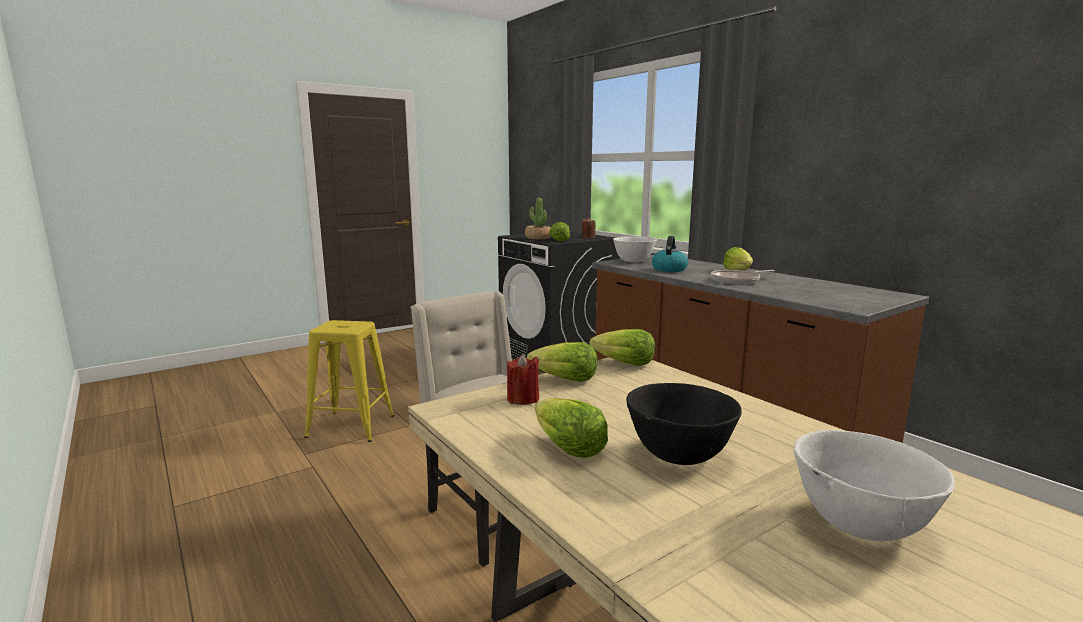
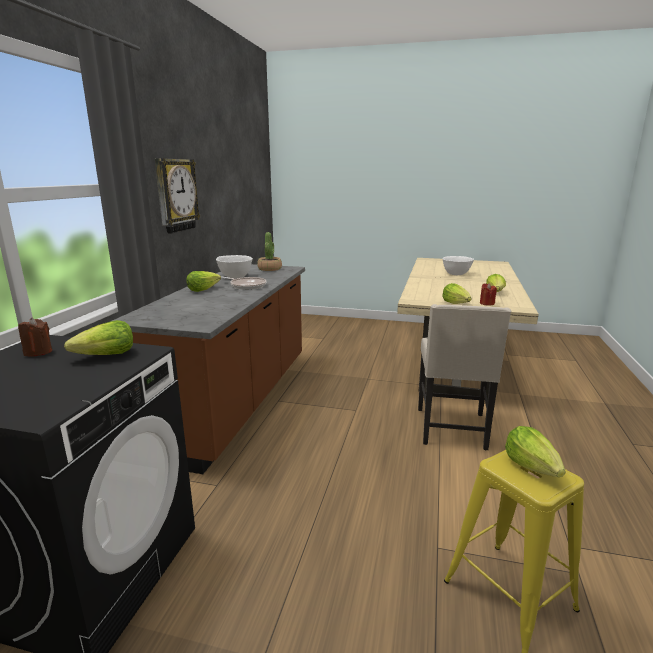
camera: 130 degrees left, 5 degrees up
(538, 238) = (78, 379): potted plant -> potted plant (270, 269)
(624, 363) = (416, 301): lettuce -> lettuce (532, 466)
(634, 261) = (182, 320): white bowl -> white bowl (235, 277)
(669, 269) = (220, 303): kettle -> none
(678, 455) = (467, 285): black bowl -> none
(840, 165) = (176, 195): none -> wall clock

